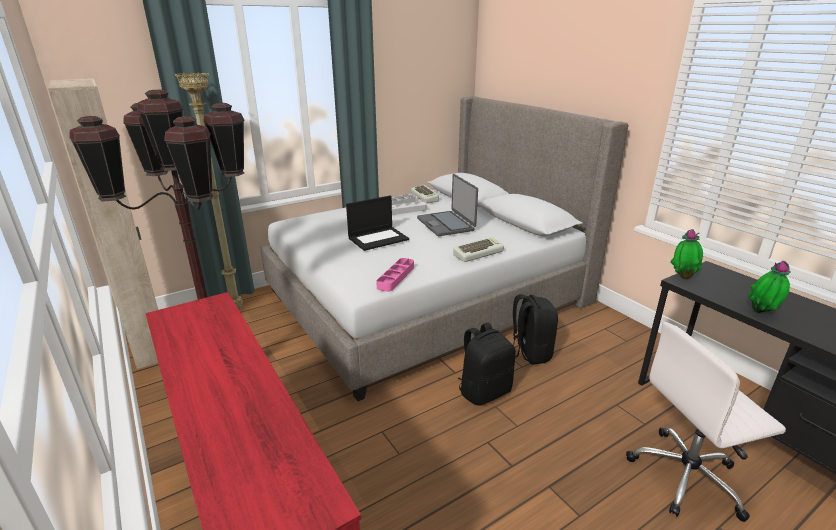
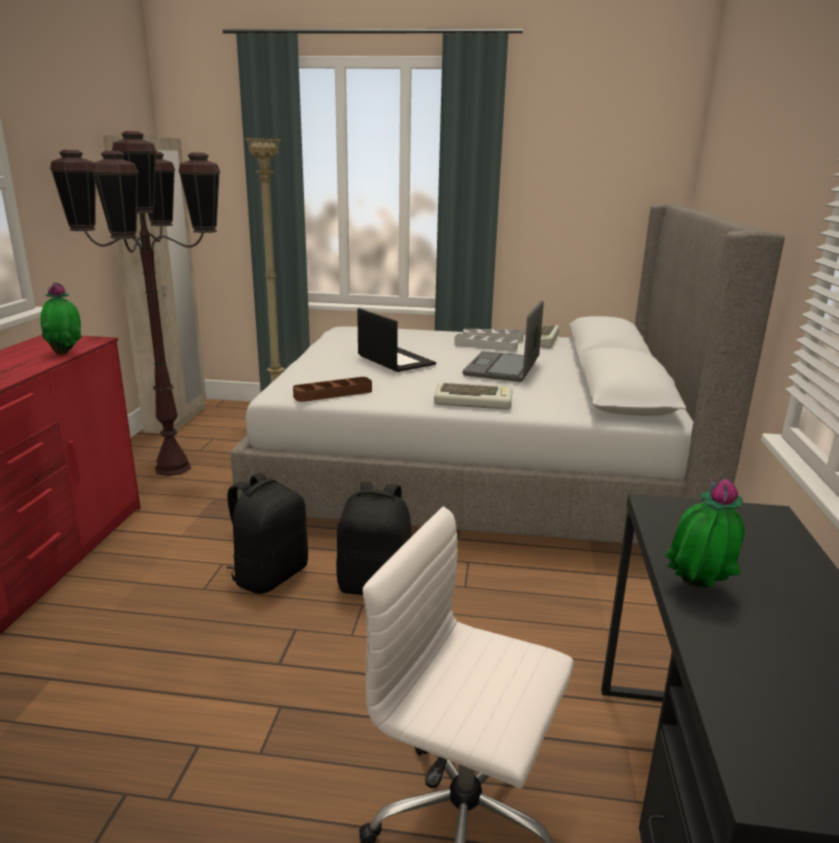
camera: 40 degrees right, 5 degrees down
(378, 238) = (394, 360): laptop -> laptop turned 135 degrees counterclockwise
(396, 277) = (333, 393): pink tray -> brown tray
(529, 352) = (501, 578): black backpack -> black backpack (270, 575)
(682, 277) = (675, 504): potted plant -> potted plant (66, 353)

